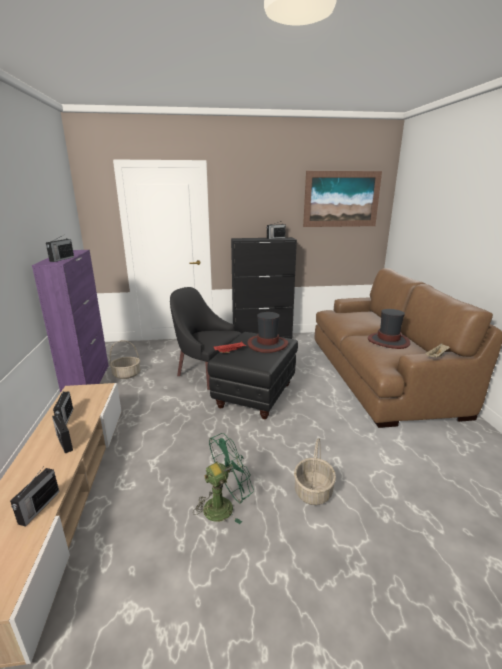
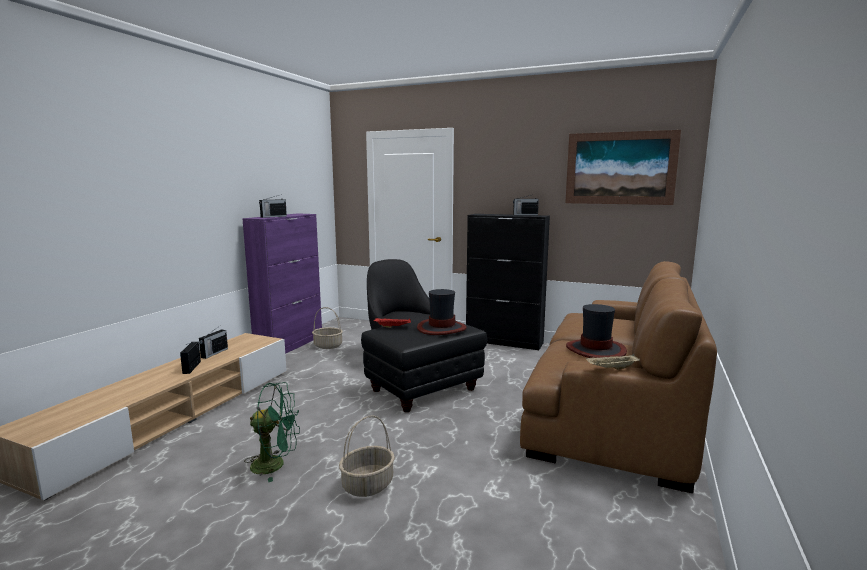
camera: 30 degrees right, 10 degrees down
(38, 508) = (123, 399): radio -> none

